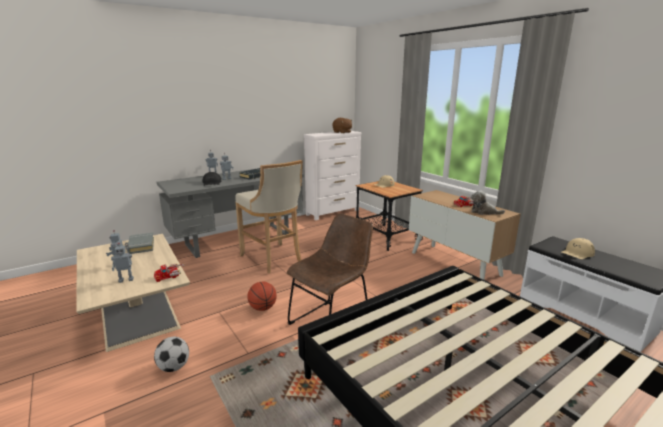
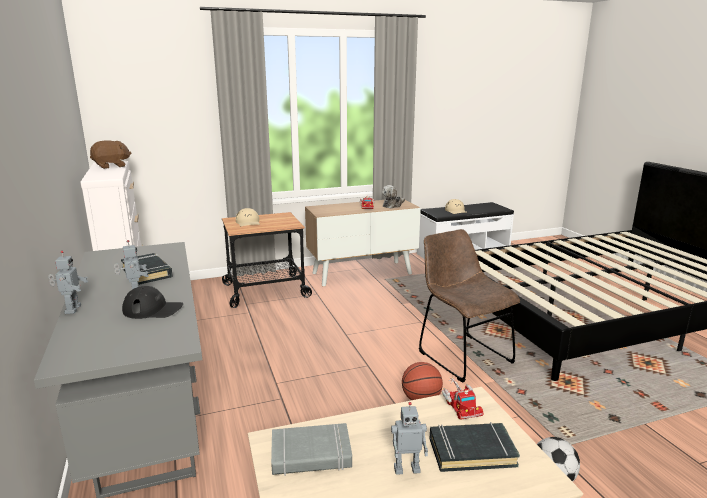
camera: 75 degrees left, 0 degrees up
(126, 280) = (471, 451): toy robot -> black book
(273, 259) = (273, 381): beige stool -> none

